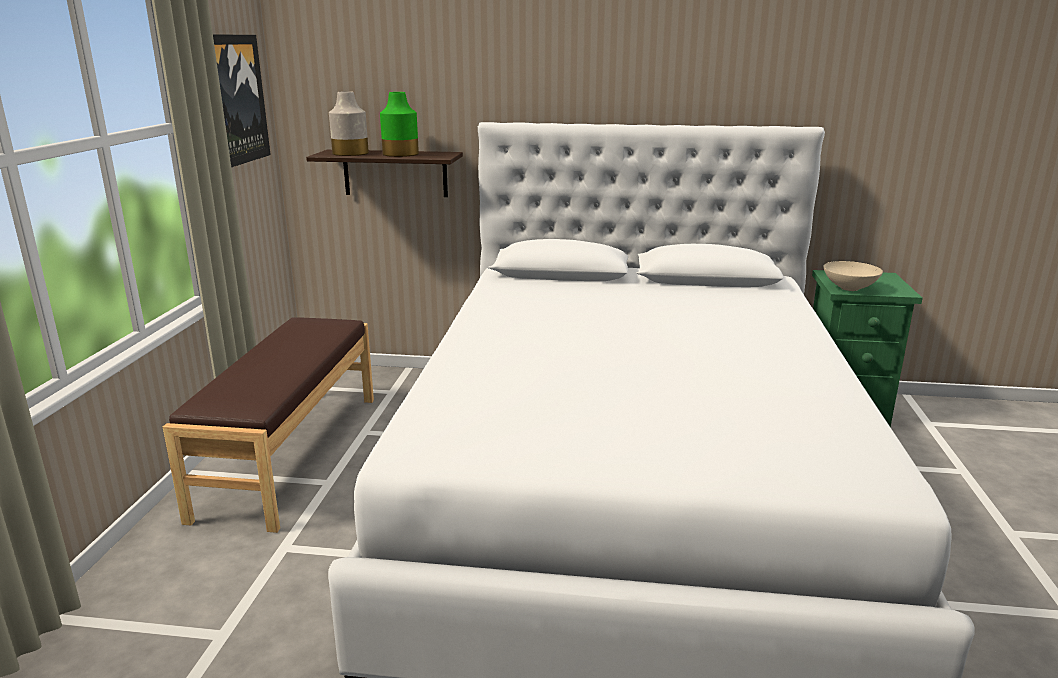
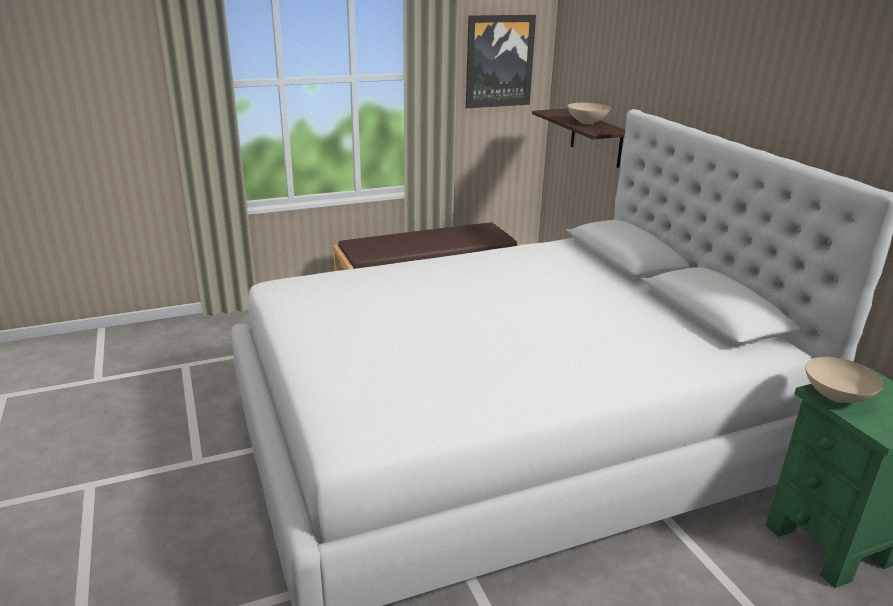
camera: 60 degrees right, 5 degrees up
(350, 153) = (564, 114): beige vase -> none
(400, 154) = (586, 123): green vase -> beige bowl

